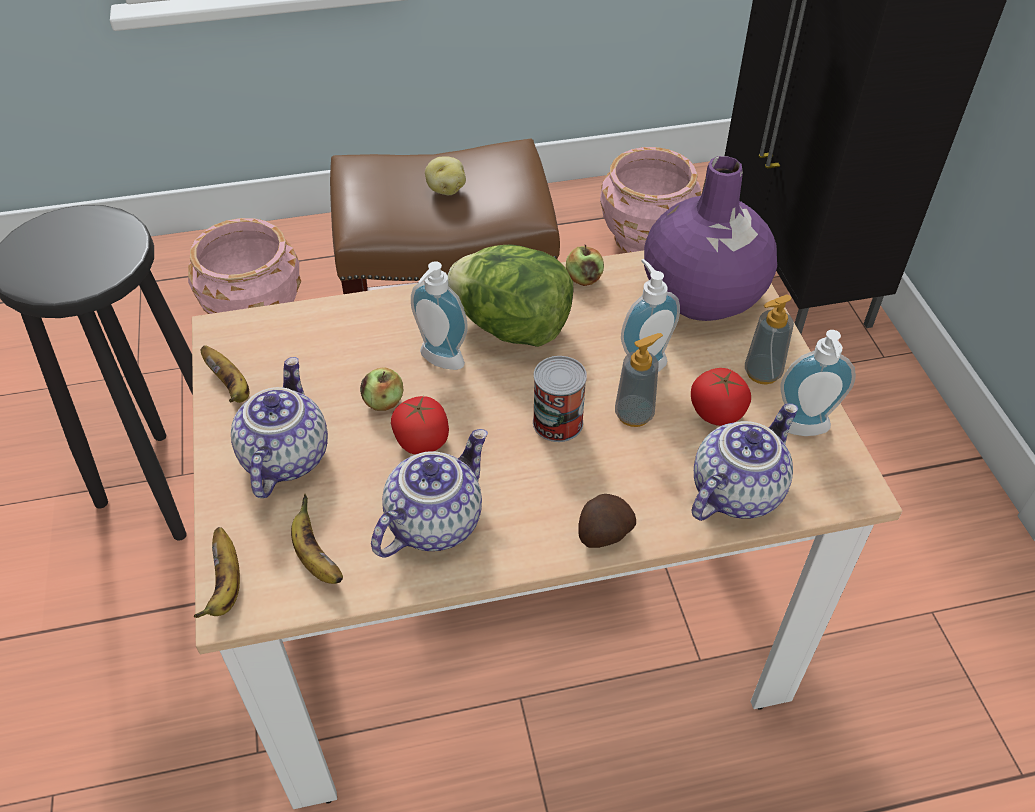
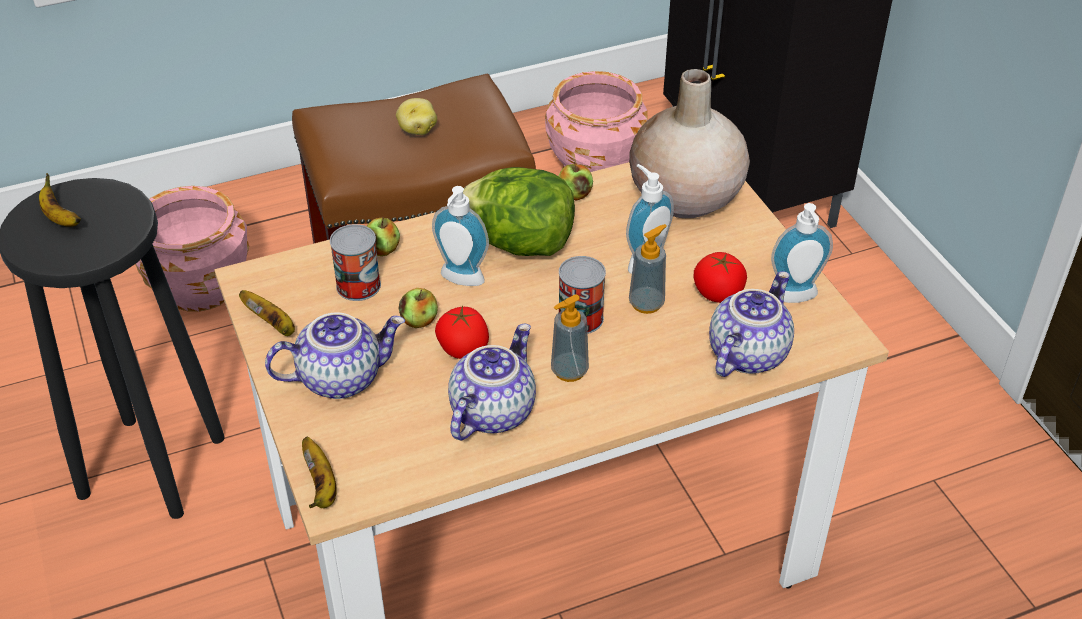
camera: 10 degrees left, 5 degrees down
(284, 457) = (341, 377): teapot -> teapot turned 75 degrees clockwise
(315, 558) = (395, 454): banana -> banana (60, 218)
(331, 353) = (358, 285): none -> can
(367, 316) = (383, 249): none -> apple
(603, 534) = (641, 402): potato -> none
(702, 296) = (685, 197): purple vase -> beige vase
(762, 373) = (751, 256): soap dispenser -> soap dispenser (569, 371)

